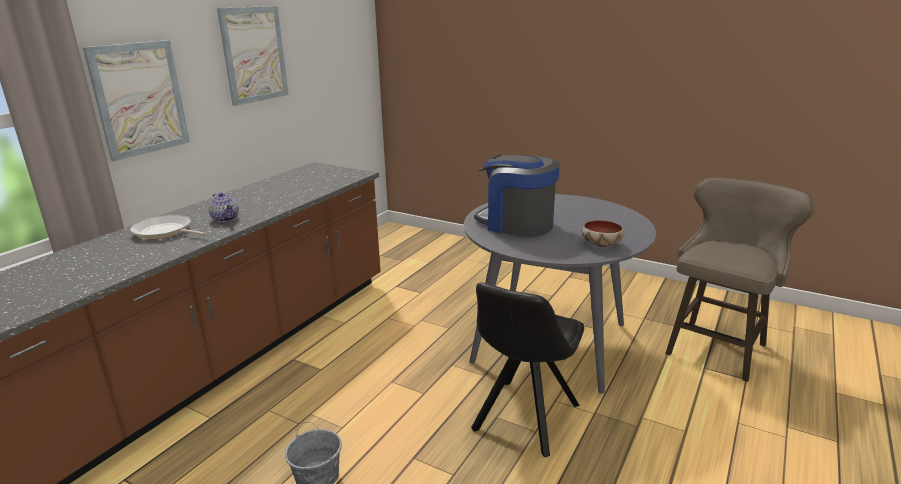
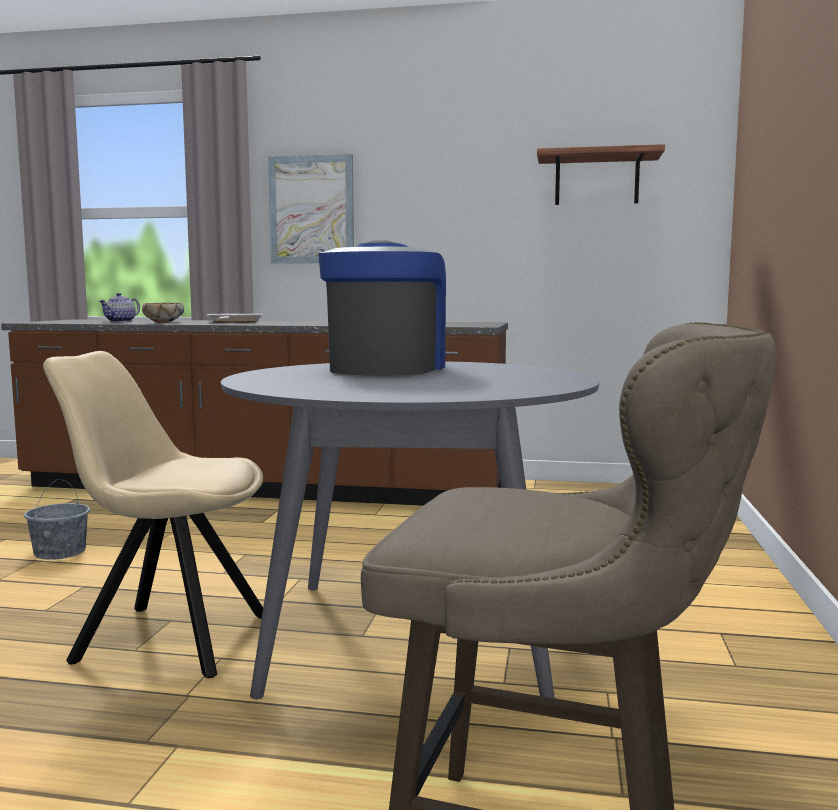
camera: 70 degrees right, 15 degrees down
(226, 218) = (277, 323): teapot -> teapot (120, 321)
(254, 54) = (464, 177): picture -> none
(325, 51) = (597, 180): none -> shelf
(525, 417) = (171, 639): black chair -> beige chair
(600, 244) = (318, 387): bowl -> bowl (163, 322)

